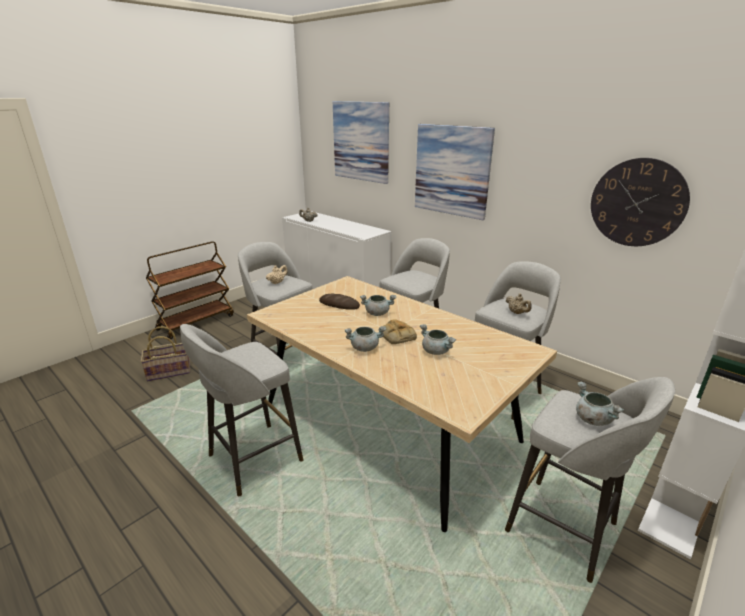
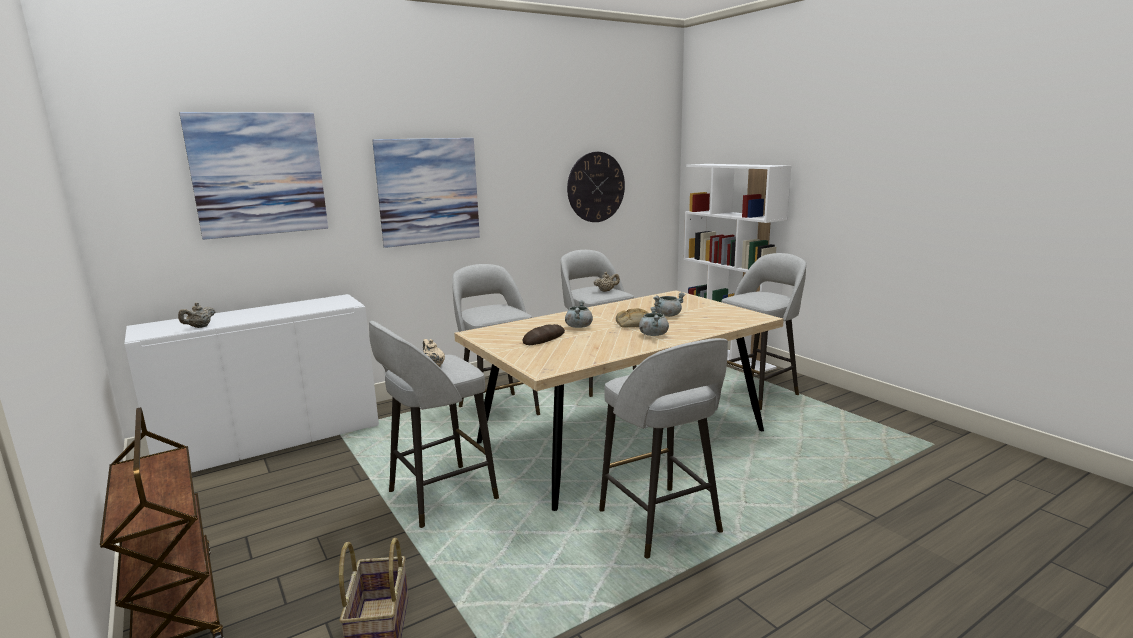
camera: 75 degrees left, 10 degrees down
(592, 419) = (761, 295): grey cooking pot -> none

